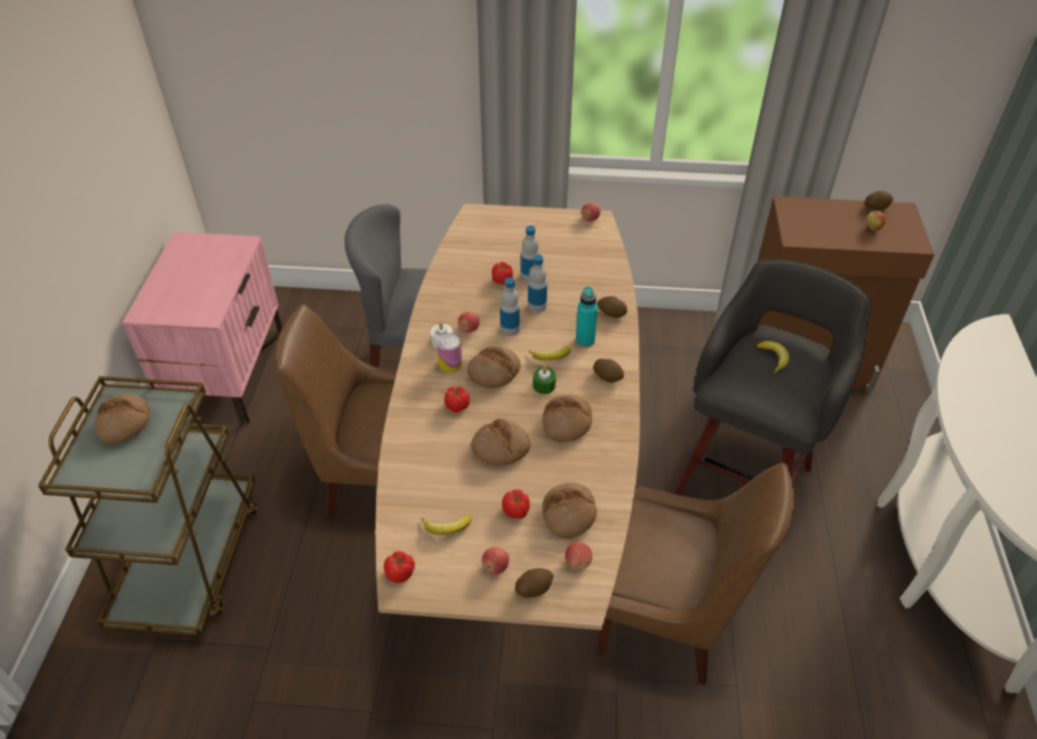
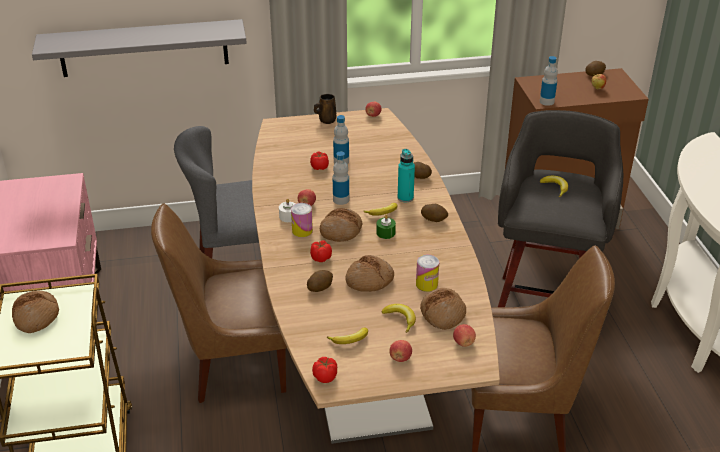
camera: 15 degrees left, 10 degrees down
(340, 104) = (144, 48): none -> grey shelf
(516, 511) = (400, 319): tomato -> banana
(534, 217) = (326, 120): none -> brown mug
(534, 588) = (437, 366): potato -> potato (320, 287)
(537, 306) = (356, 181): bottle -> bottle (546, 102)
(565, 468) = (426, 284): none -> can
(566, 423) = (415, 255): bread -> none

